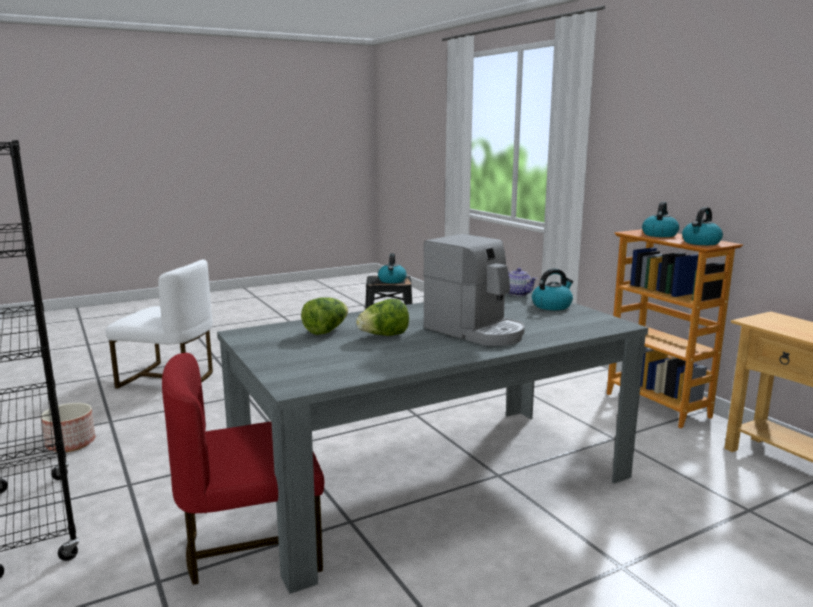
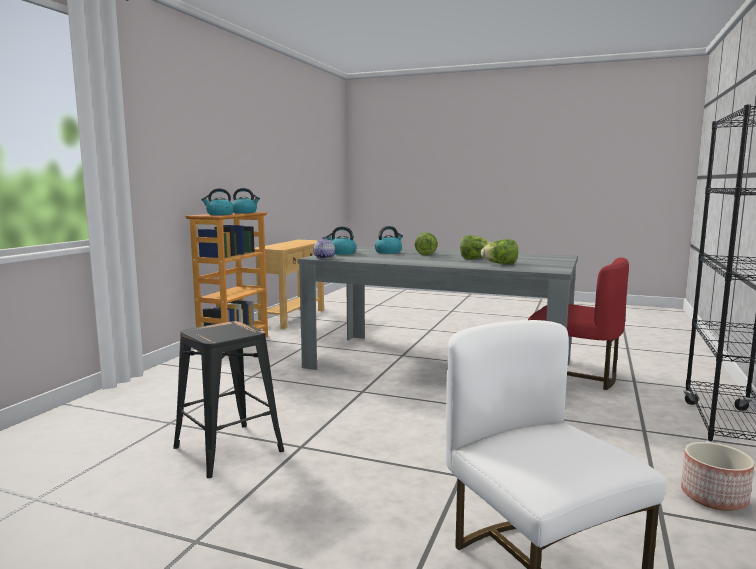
camera: 130 degrees left, 5 degrees down
(392, 280) = (225, 329): kettle -> kettle (388, 252)
(476, 331) = (425, 254): coffee machine -> lettuce

